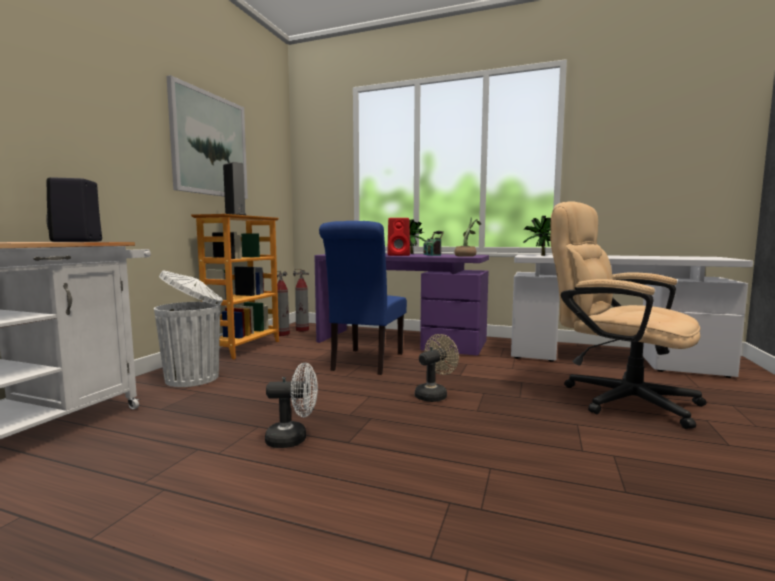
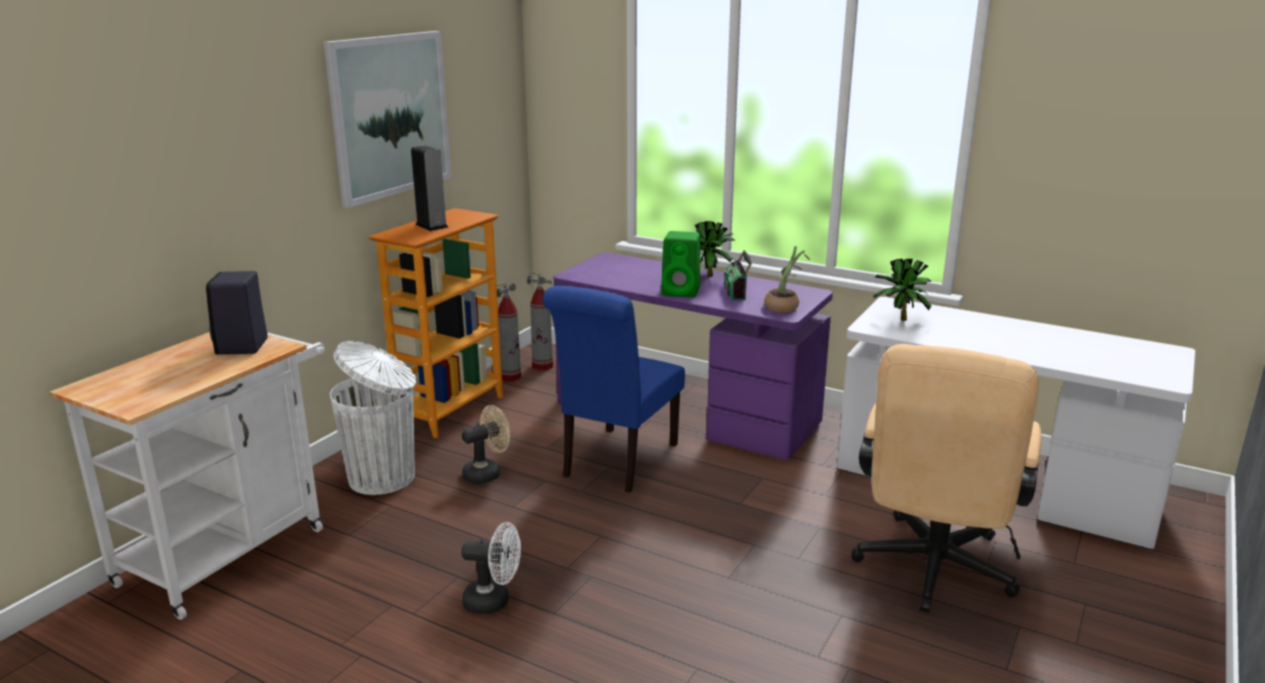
camera: 10 degrees right, 15 degrees up
(399, 255) = (682, 291): red speaker -> green speaker
(434, 395) = (685, 542): beige fan -> beige fan (487, 473)
(617, 398) = (932, 573): beige office chair -> beige office chair turned 120 degrees counterclockwise

